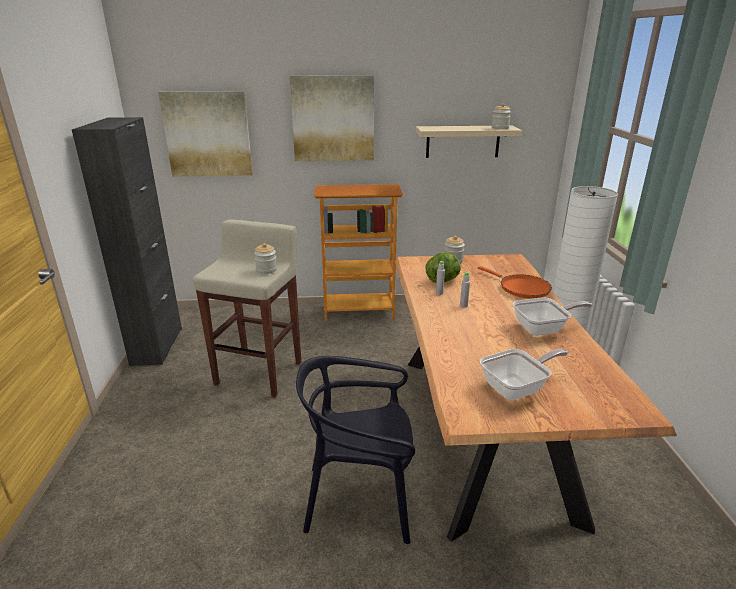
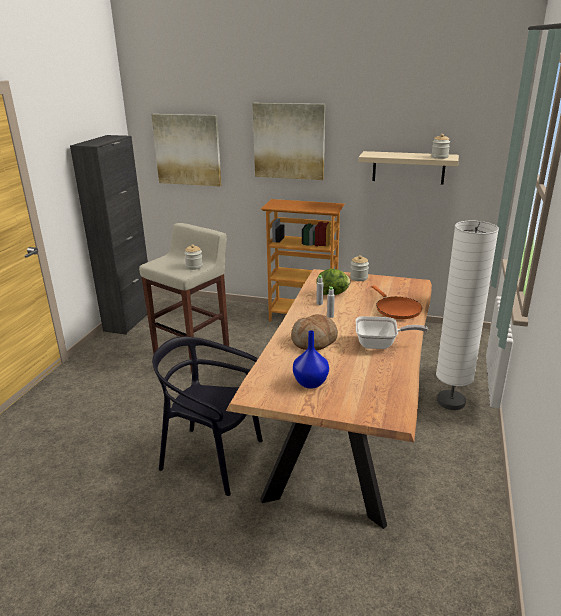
camera: 20 degrees right, 0 degrees up
(474, 337) = (314, 341): none -> bread
(517, 388) = (311, 383): frying pan -> blue vase

